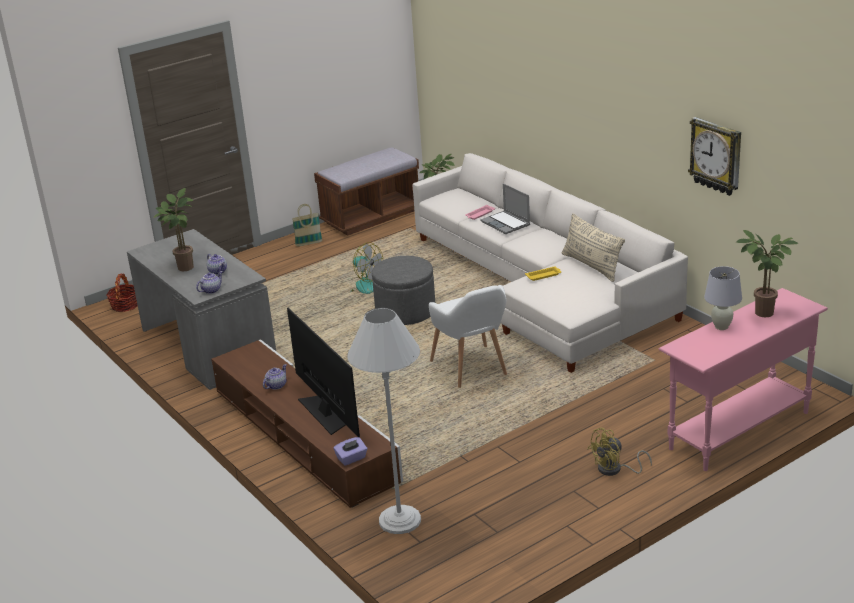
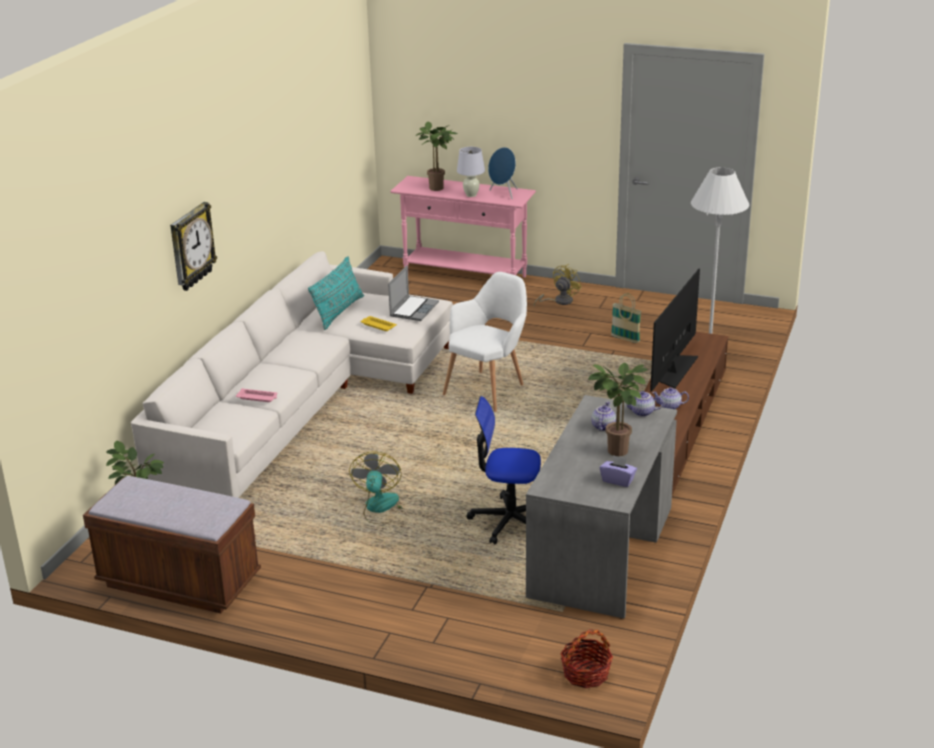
camera: 125 degrees left, 0 degrees up
(285, 324) = (508, 521): none -> office chair
(309, 243) = (295, 599): basket -> basket (625, 339)
(351, 459) = (712, 338): purple tissue box -> purple tissue box (618, 480)
(405, 311) = (415, 458): grey ottoman -> none
(506, 223) = (274, 375): laptop -> laptop (413, 309)
(591, 266) = (339, 312): beige pillow -> turquoise pillow
(615, 470) = (559, 301): yellow fan -> yellow fan turned 75 degrees counterclockwise
(707, 346) = (503, 194): none -> blue speaker
(716, 156) = (306, 152): wall clock -> wall clock (191, 247)

